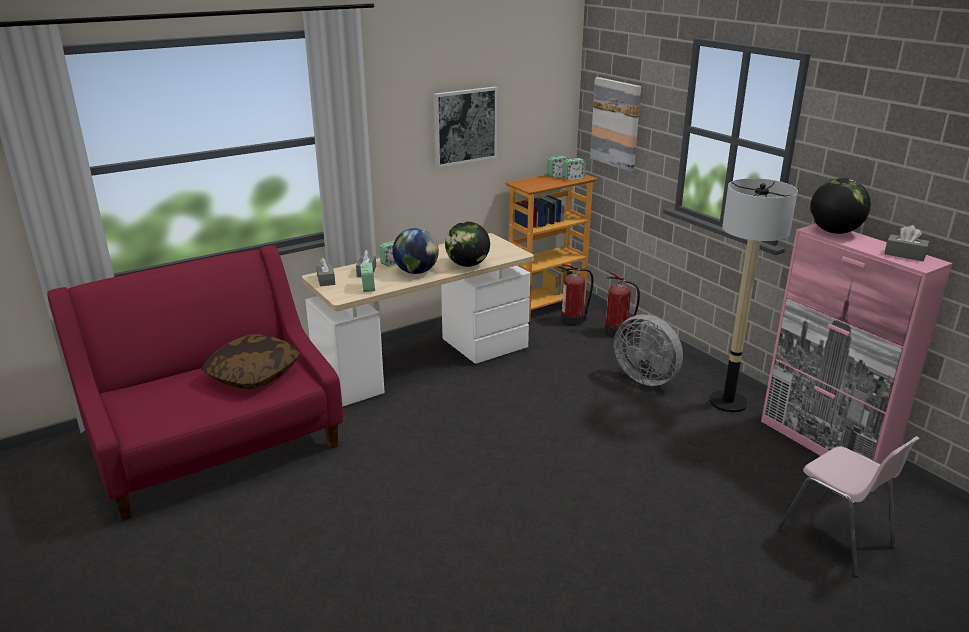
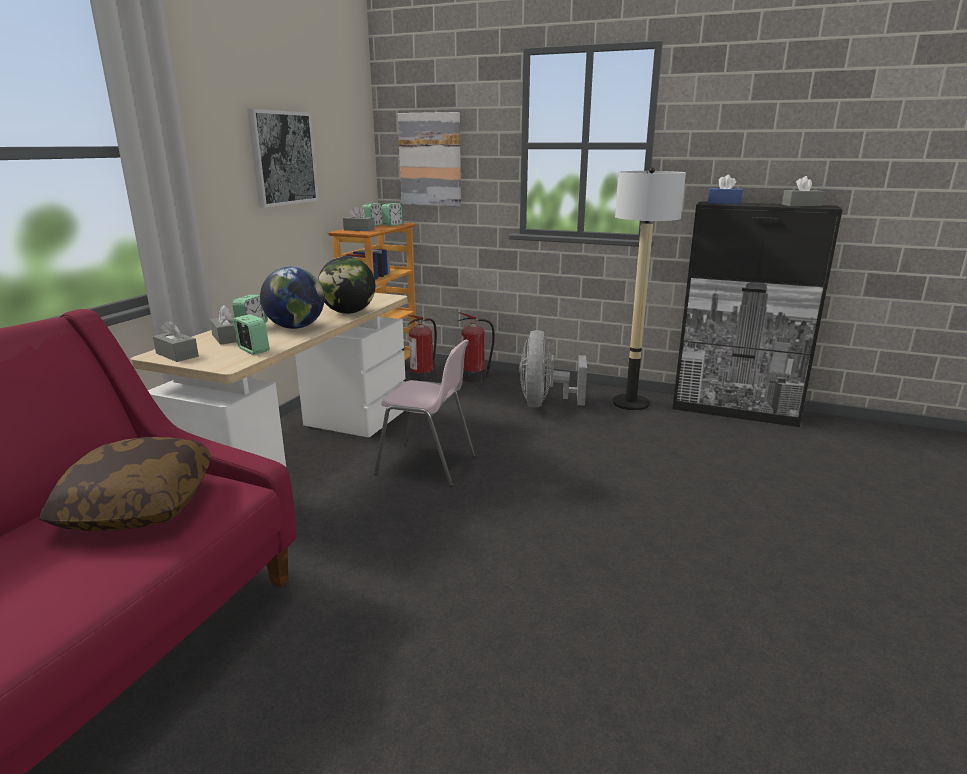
camera: 35 degrees left, 5 degrees down
(533, 182) = (359, 230): none -> grey tissue box
(647, 377) = (545, 403): grey fan -> grey fan turned 90 degrees clockwise
(825, 445) = (735, 411): pink cabinet -> black cabinet
(834, 232) = (724, 203): globe -> blue tissue box
(836, 538) = (841, 472): pink chair -> pink chair (427, 465)

